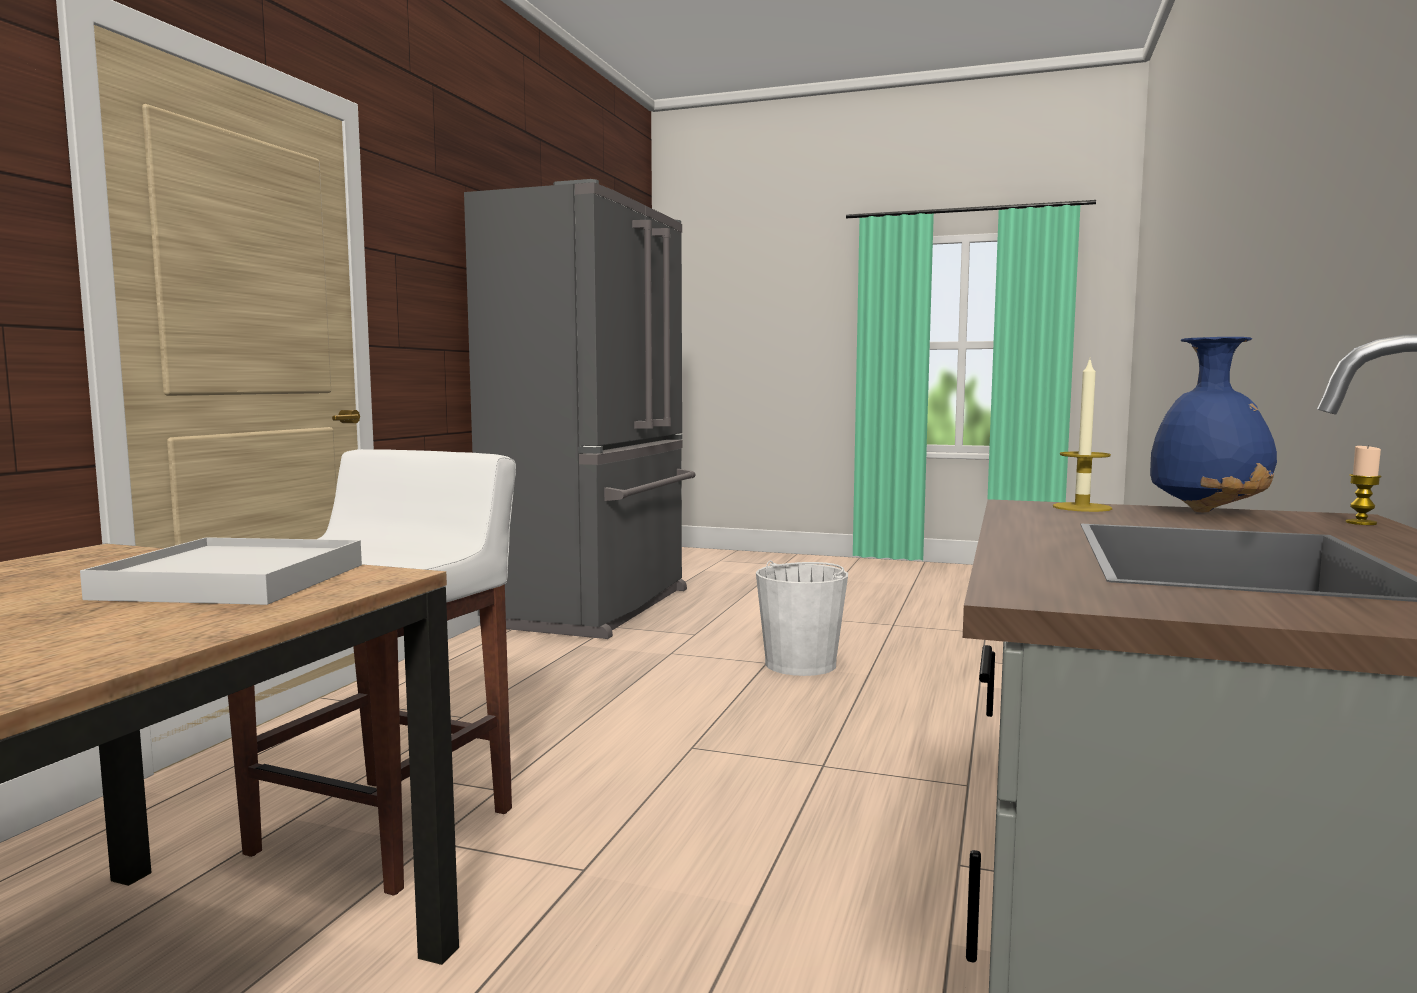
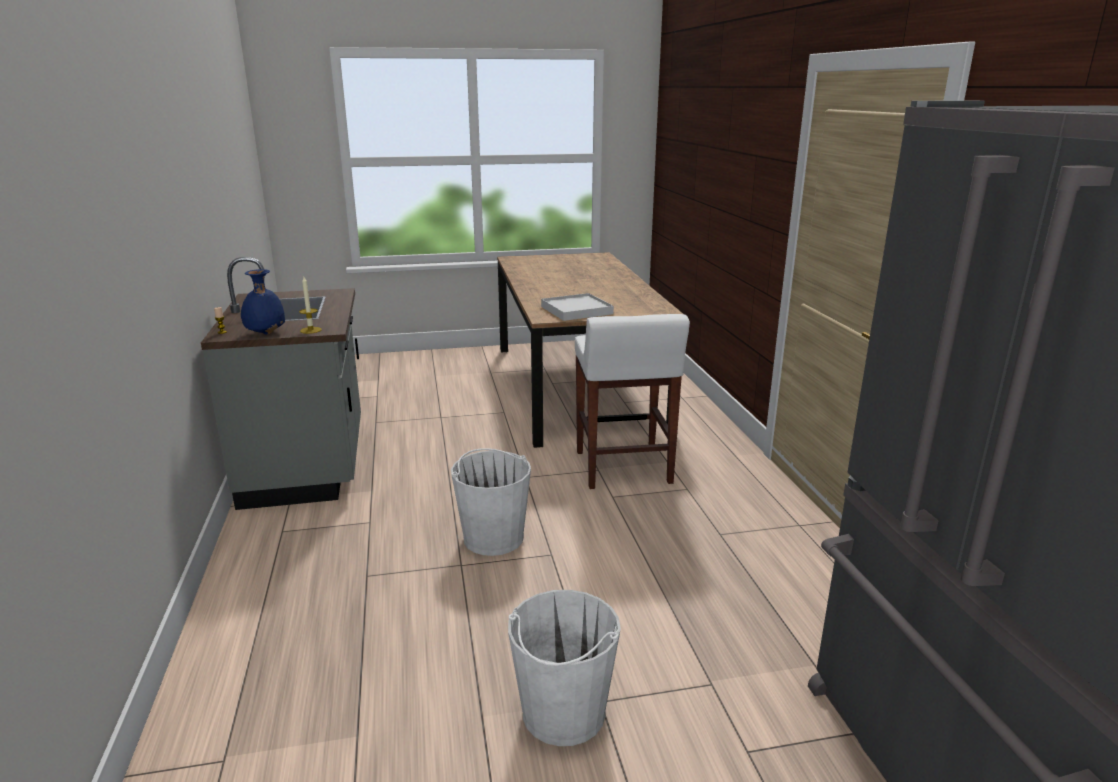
camera: 150 degrees right, 15 degrees up
(751, 784) = (493, 537): none -> white bucket

